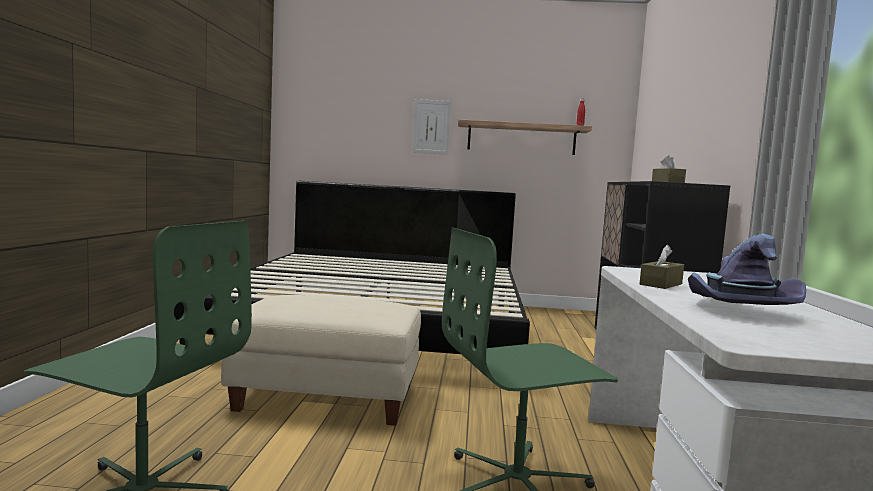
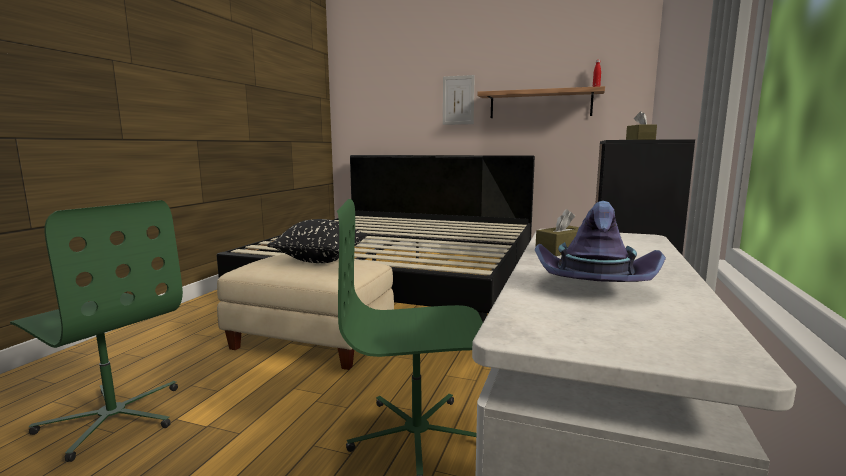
camera: 15 degrees right, 5 degrees up
(343, 300) = (321, 260): none -> black pillow

